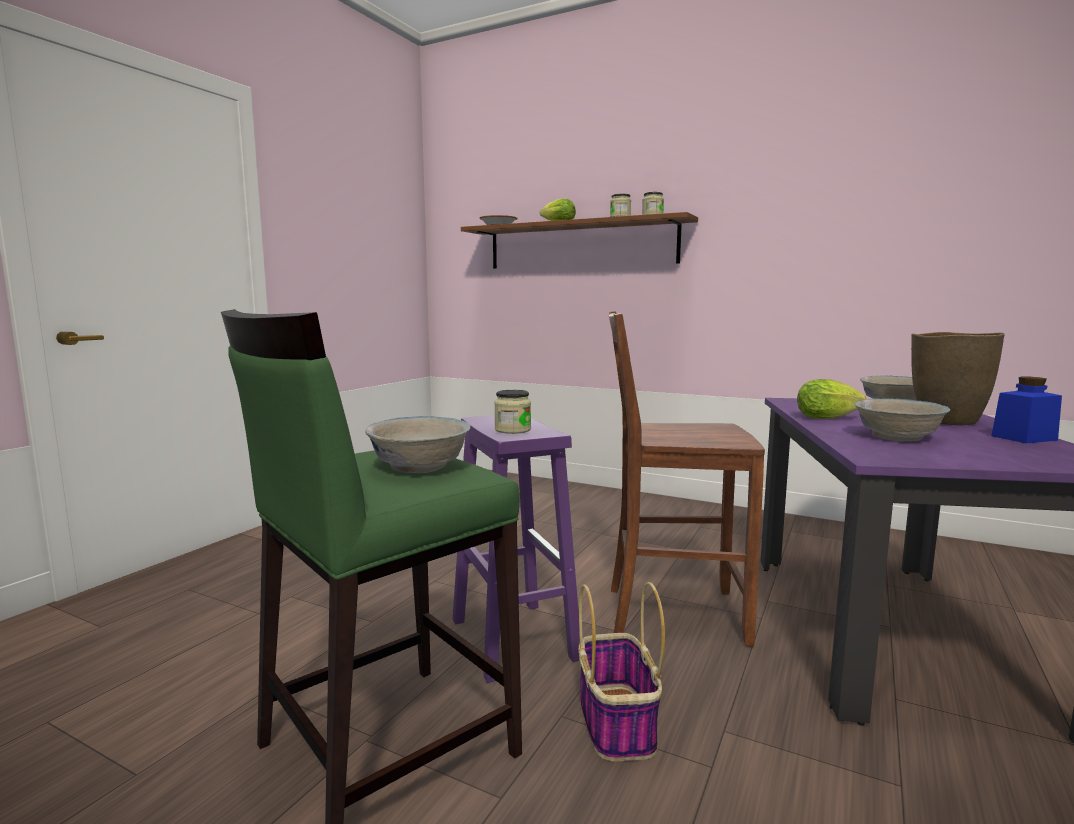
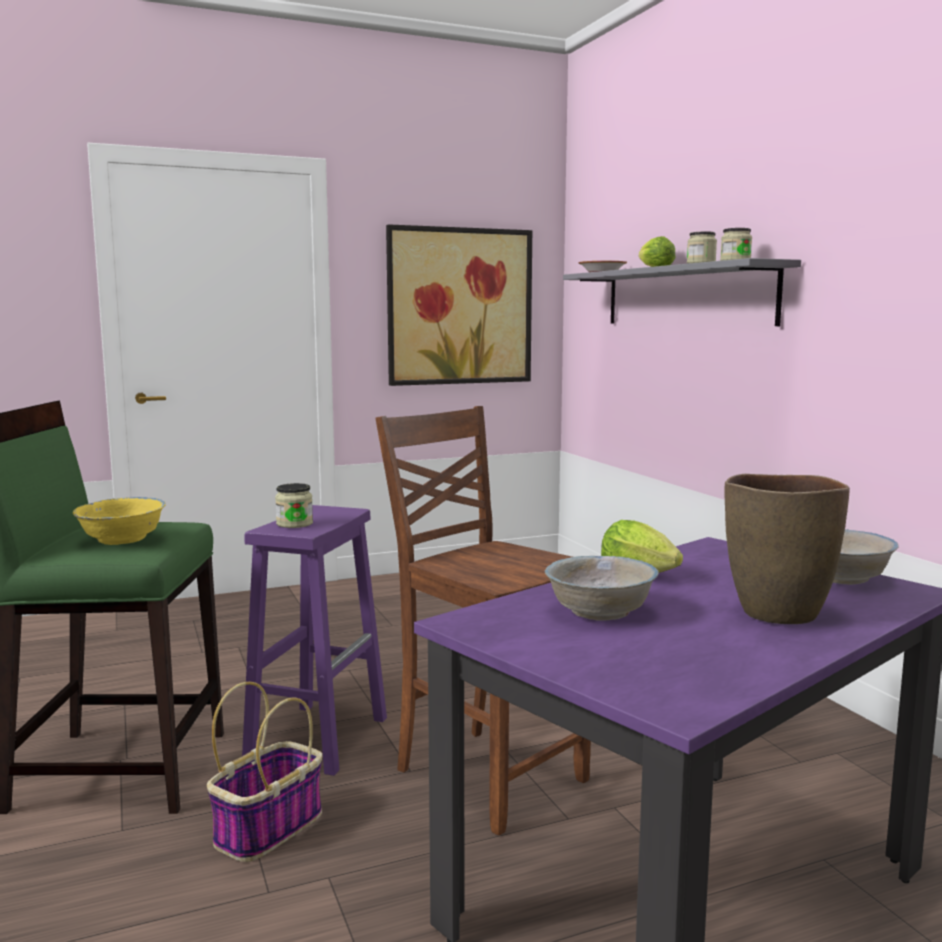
camera: 40 degrees right, 0 degrees up
(362, 251) = (459, 306): none -> picture
(419, 466) = (122, 539): white bowl -> yellow bowl
(580, 245) = (685, 296): brown shelf -> grey shelf
(1024, 438) = (760, 655): blue jar -> none

